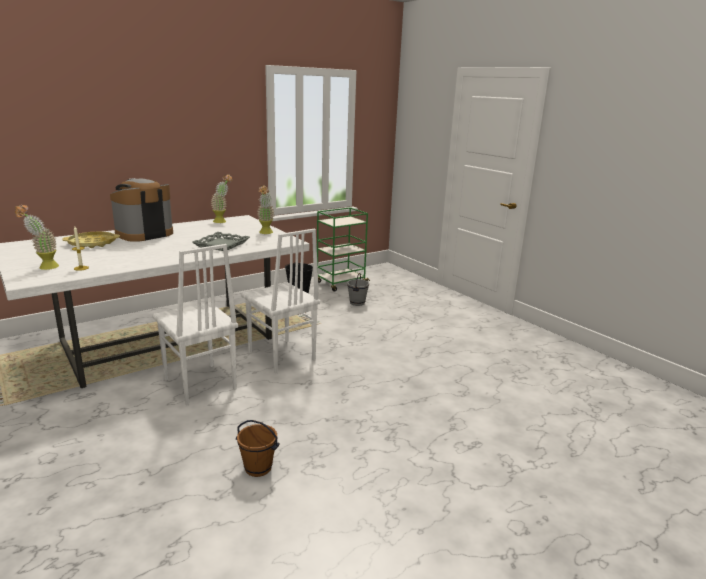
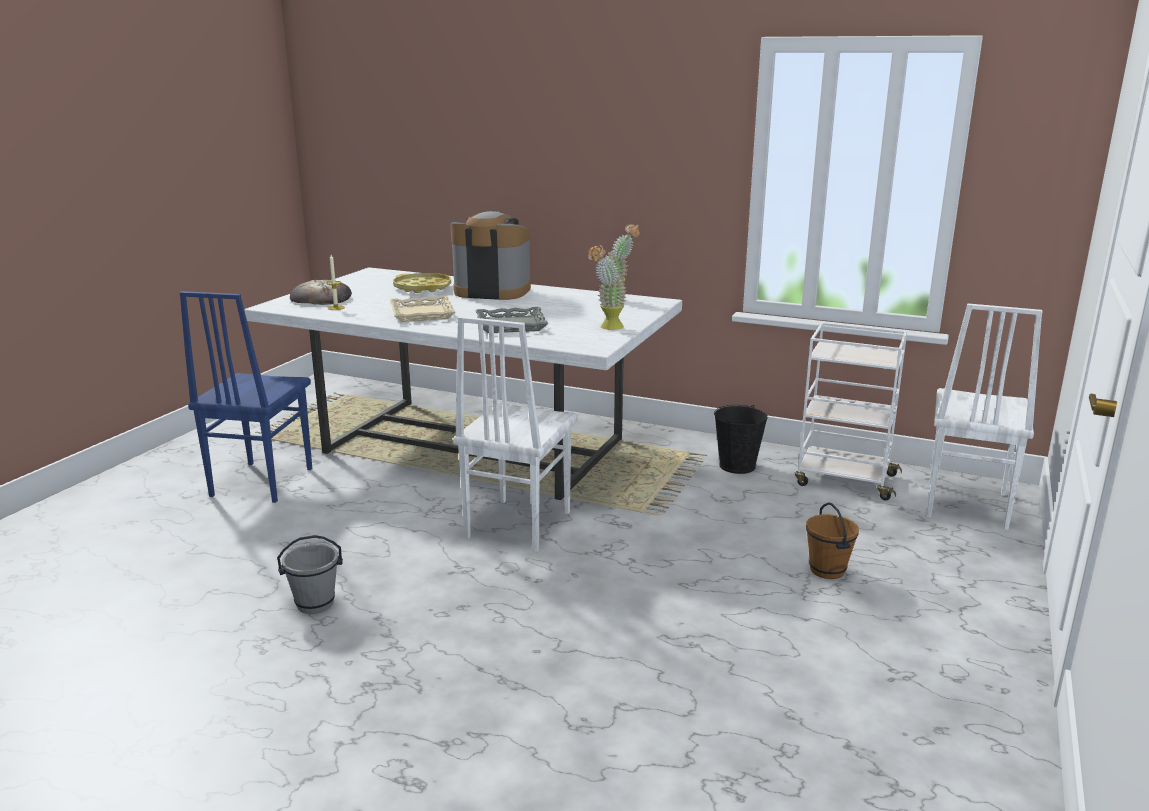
camera: 60 degrees right, 0 degrees up
(43, 267) = (321, 298): potted plant -> bread
(85, 422) = (260, 482): none -> blue chair
(153, 254) = (423, 314): none -> beige tray
(199, 384) = (387, 504): white chair -> white chair (964, 505)
(258, 468) = (233, 608): brown bucket -> brown bucket (828, 570)
(341, 283) = (844, 480): green cart -> white cart
(357, 303) = (789, 518): grey bucket -> grey bucket (315, 604)

